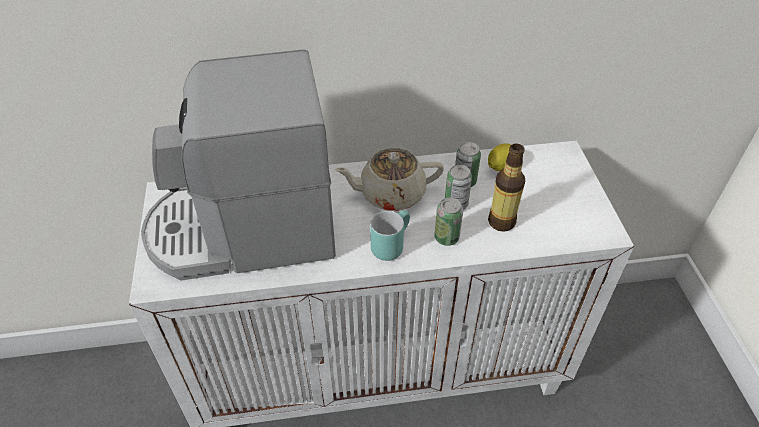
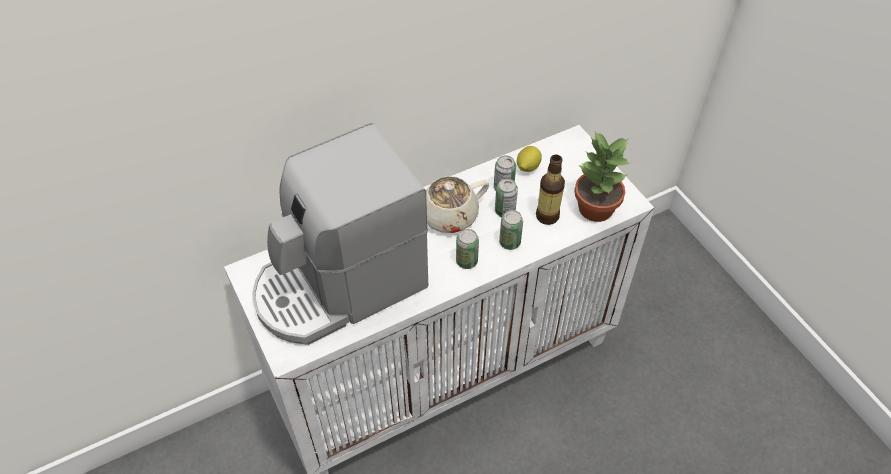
camera: 20 degrees left, 5 degrees up
(389, 244) = (466, 261): turquoise mug -> can
(560, 228) = (594, 208): none -> potted plant

